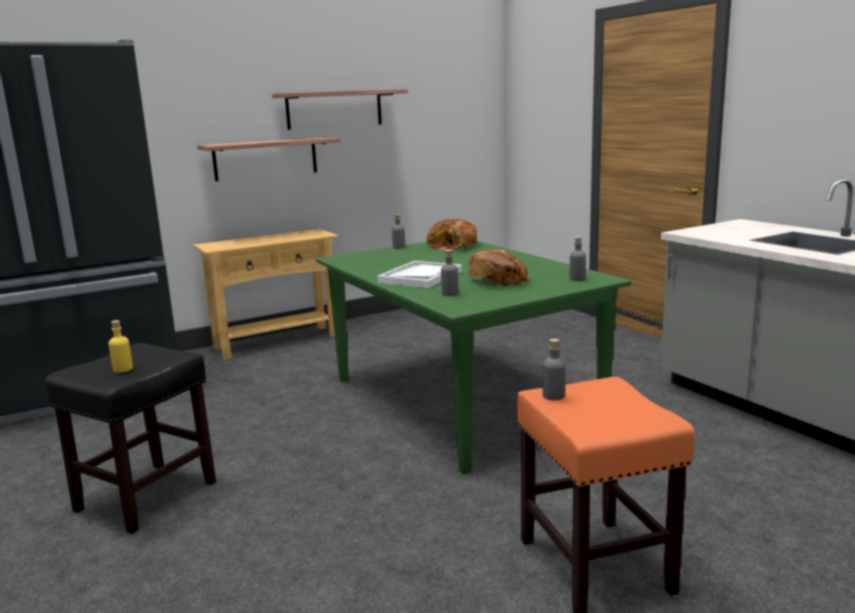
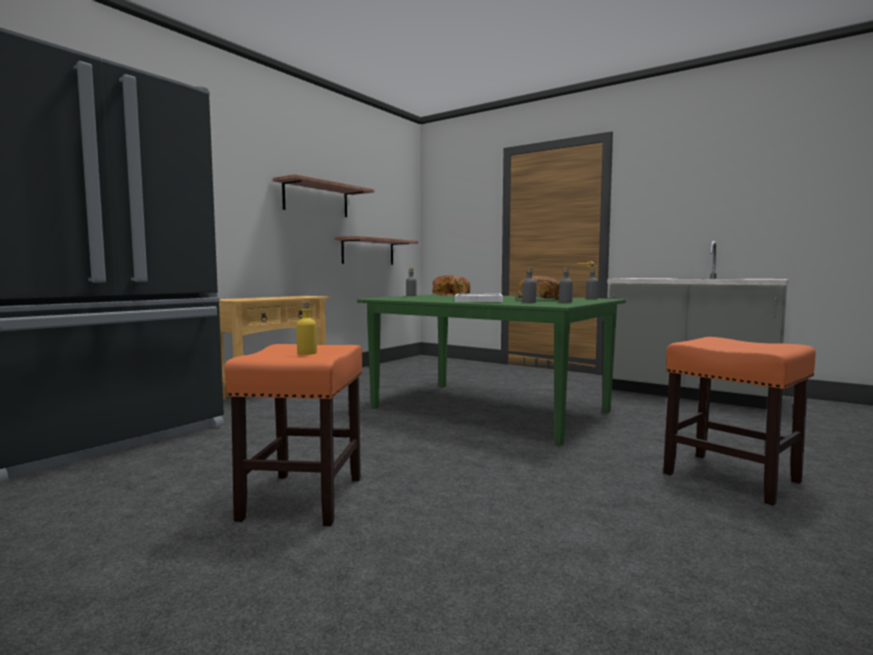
camera: 25 degrees left, 10 degrees down
(147, 495) = (303, 497): black stool -> orange stool
(265, 158) = (265, 231): shelf -> shelf (368, 251)
(553, 396) = (701, 342): grey bottle -> grey bottle (565, 302)

